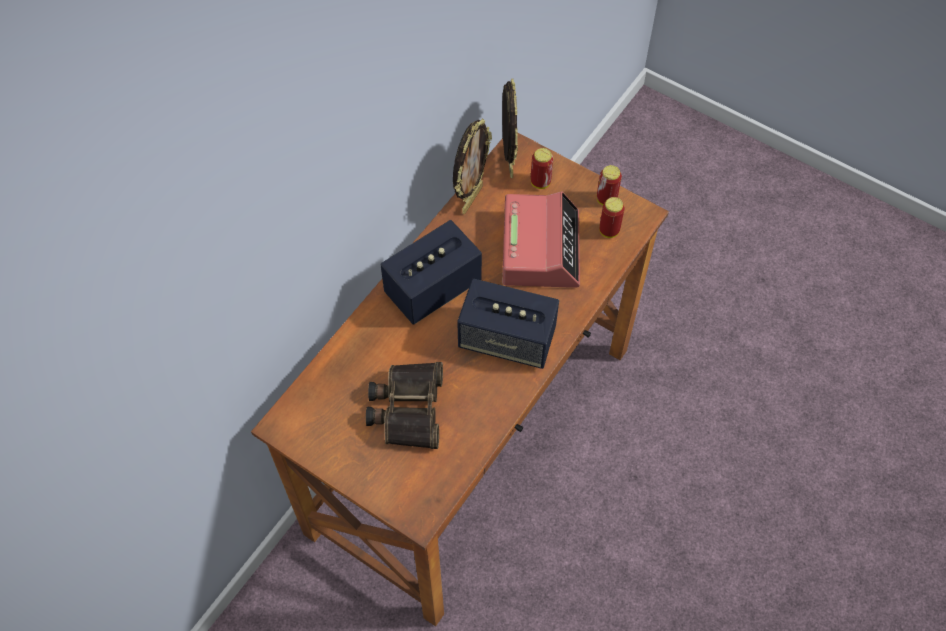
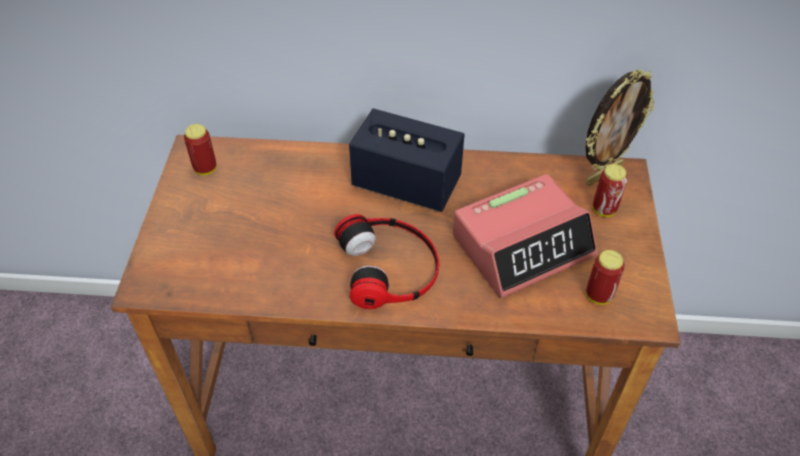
camera: 60 degrees right, 10 degrees down
(406, 408) = (259, 224): binoculars -> none
(471, 198) = (533, 166): picture frame -> none
(507, 339) = (390, 266): speaker -> headphones
(606, 199) = (637, 275): can -> can (205, 169)

